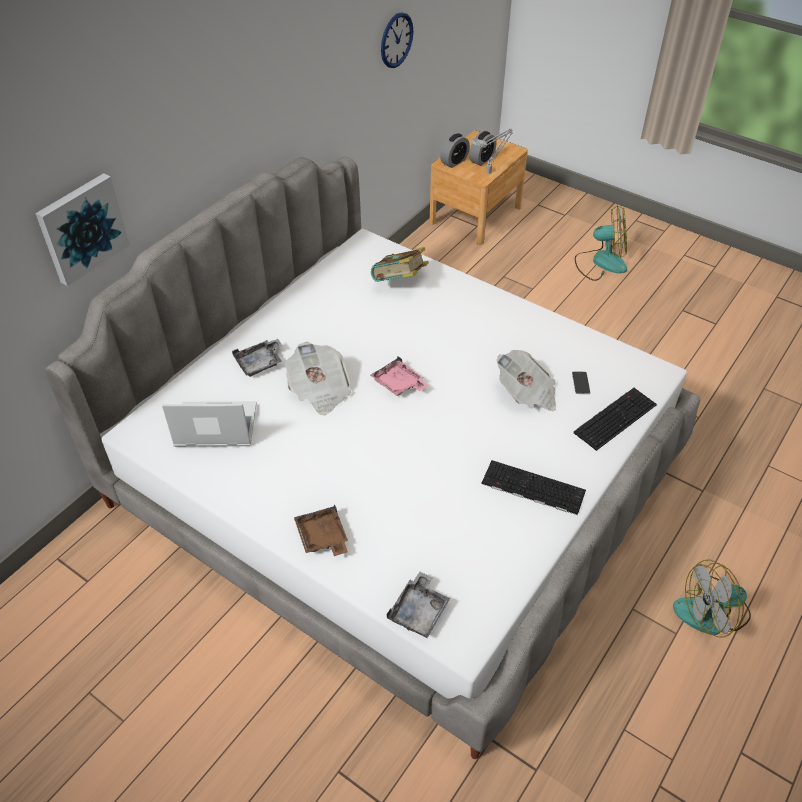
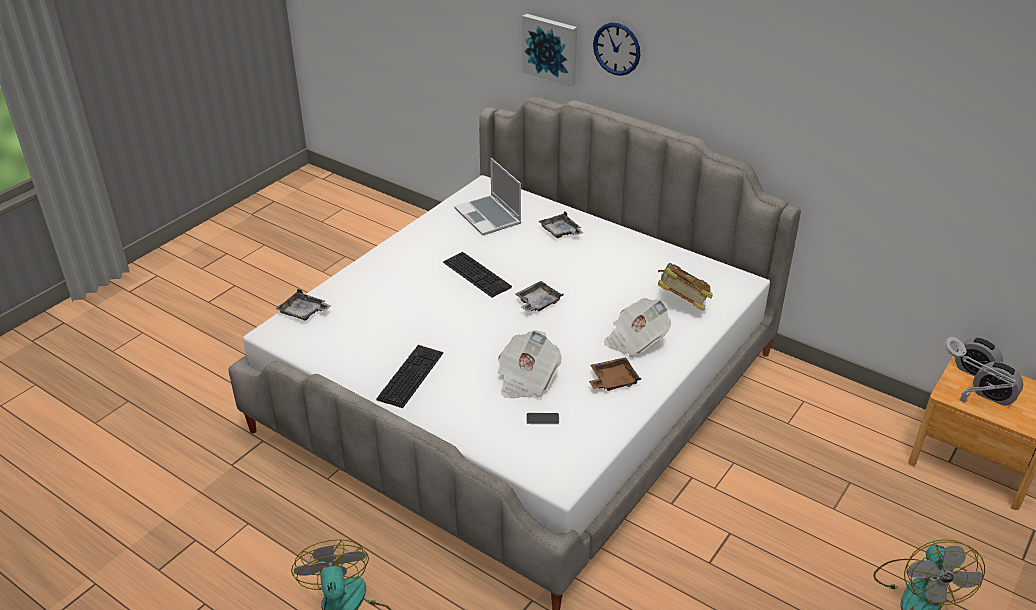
camera: 90 degrees right, 10 degrees down
(214, 427) = (489, 217): laptop -> laptop turned 150 degrees clockwise
(319, 391) = (529, 262): newspaper -> newspaper (635, 340)
(322, 537) = (377, 268): brown tray -> brown tray (612, 380)
(396, 40) = (938, 167): wall clock -> wall clock (617, 49)
(398, 384) = (537, 303): pink tray -> grey tray
(615, 417) = (493, 438): keyboard -> keyboard (478, 275)

